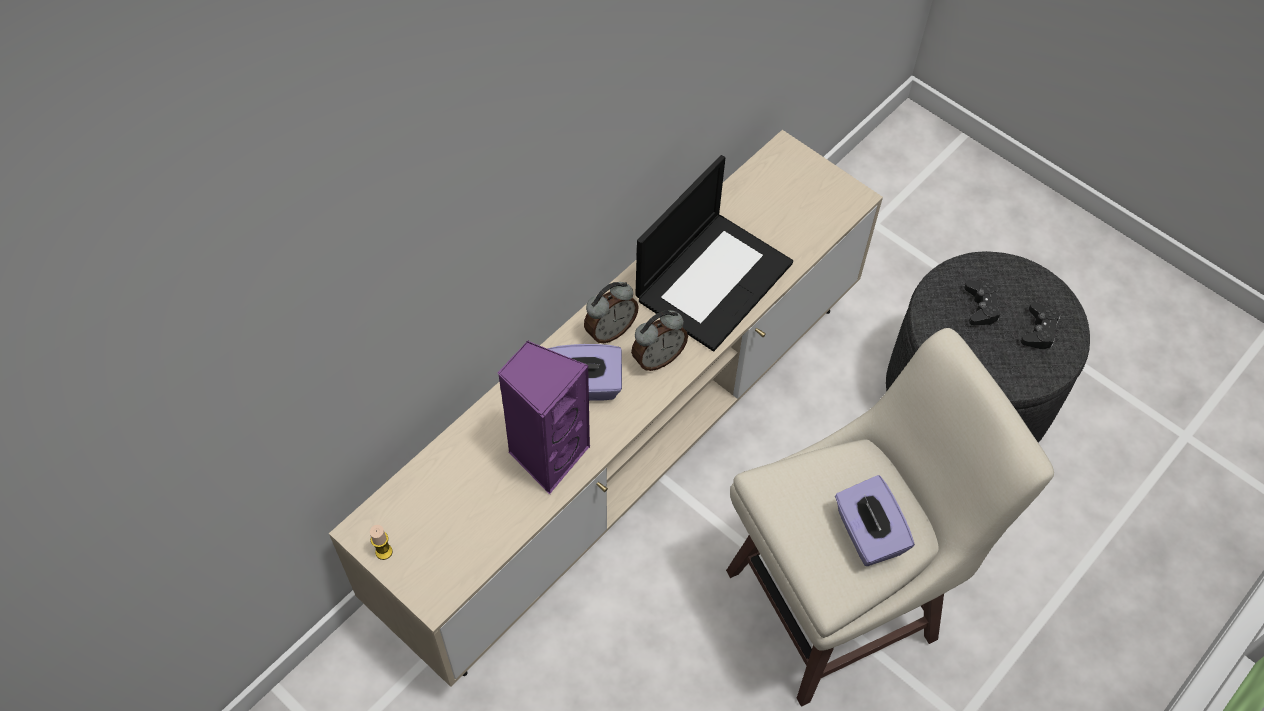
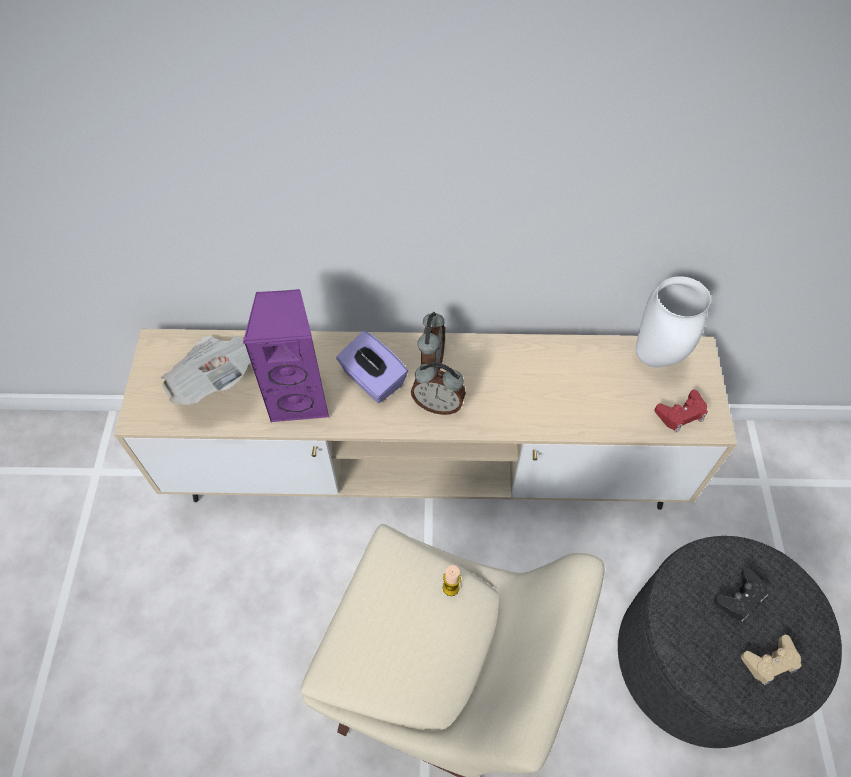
camera: 50 degrees right, 0 degrees up
(384, 551) = (150, 365): candle -> candle (451, 587)
(459, 507) = (216, 380): none -> newspaper
(610, 330) = (431, 361): alarm clock -> alarm clock turned 90 degrees counterclockwise
(713, 279) = (538, 389): laptop -> none
(762, 182) = (654, 358): none -> white vase
(826, 208) = (681, 414): none -> red game controller
(867, 534) = (409, 657): purple tissue box -> none
(1039, 330) = (770, 662): black game controller -> beige game controller

